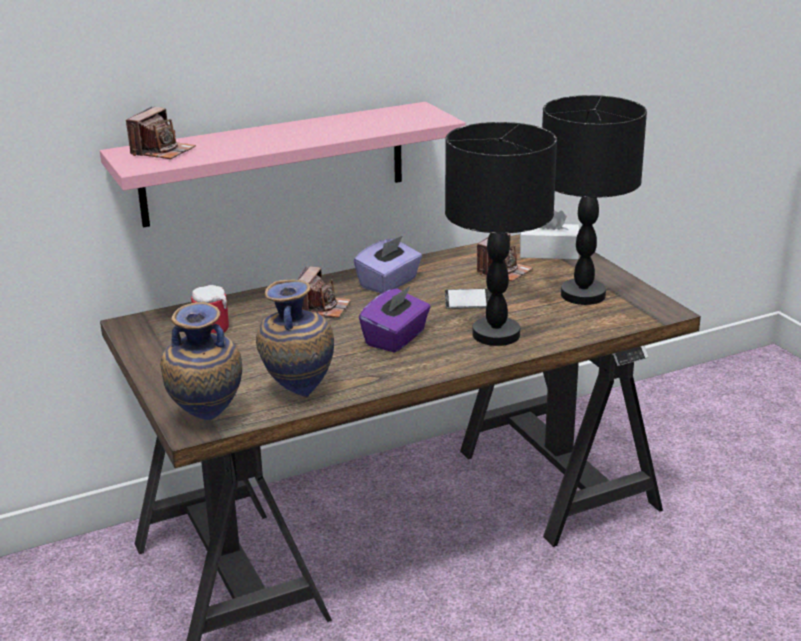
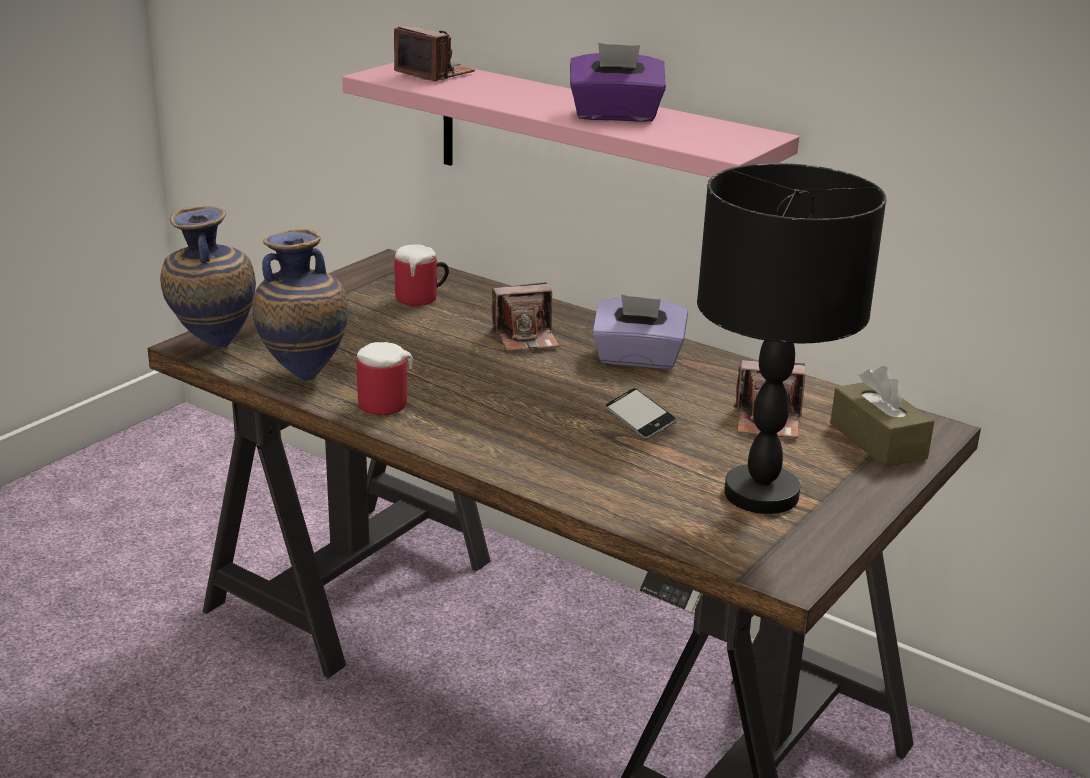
camera: 60 degrees right, 0 degrees up
(162, 151) = (434, 74): camera -> camera turned 135 degrees counterclockwise
(369, 374) = (382, 402): none -> mug
(396, 339) = (488, 396): purple tissue box -> purple tissue box (615, 115)
(495, 335) = (562, 455): black table lamp -> none
(549, 252) = (877, 441): white tissue box -> brown tissue box

